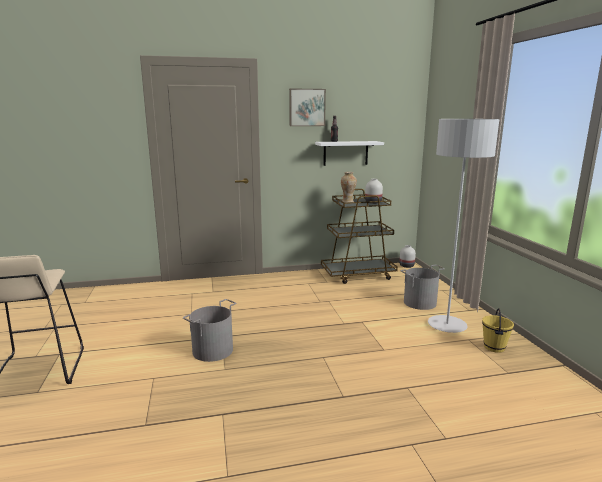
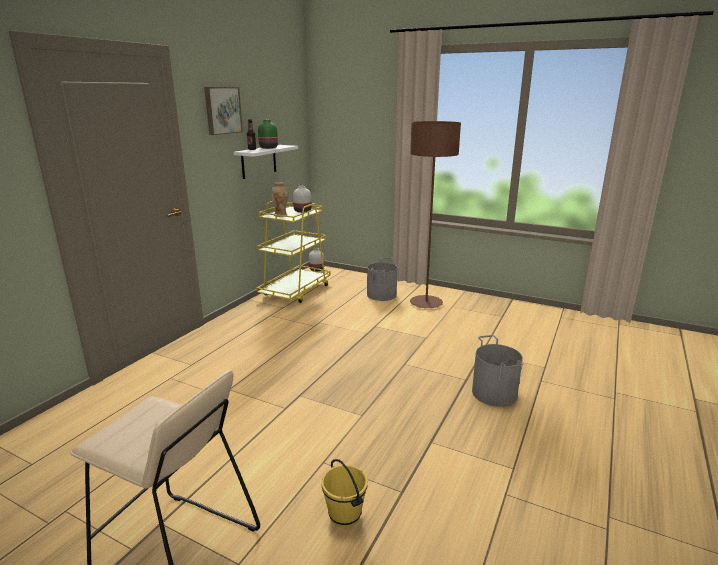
camera: 50 degrees left, 5 degrees up
(213, 350) = (320, 409): grey bucket -> grey bucket (495, 393)
(351, 141) = (269, 148): none -> green vase
(358, 275) = (295, 291): brown cart -> yellow cart
(447, 325) = (426, 303): grey floor lamp -> brown floor lamp
(493, 347) = (471, 305): yellow bucket -> yellow bucket (344, 516)

